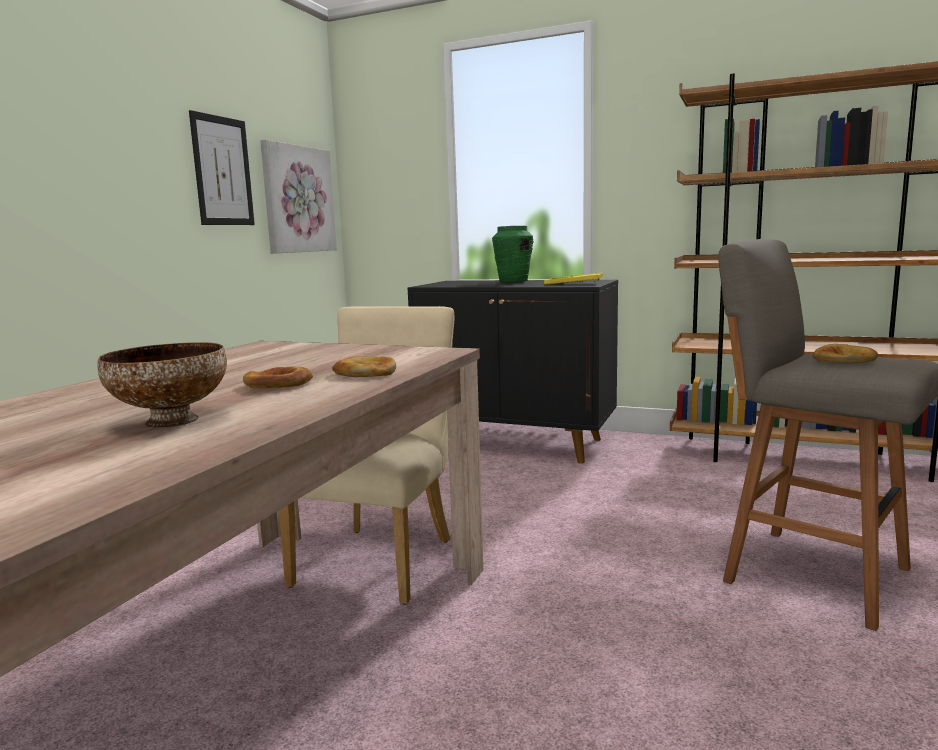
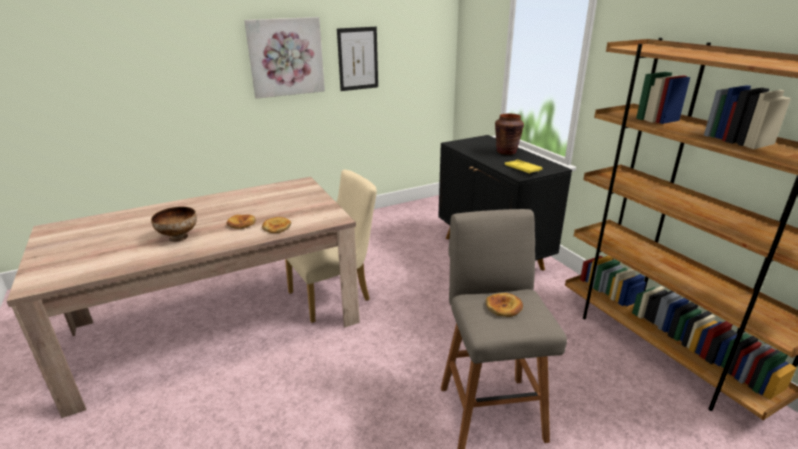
camera: 40 degrees right, 15 degrees up
(298, 199) = (416, 67): picture -> picture (286, 57)
(513, 282) = (506, 152): green vase -> brown vase

